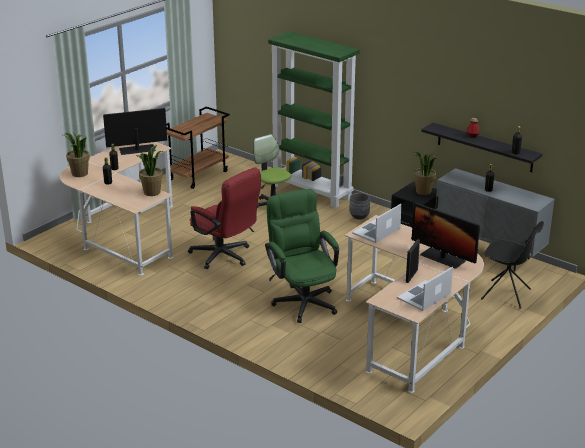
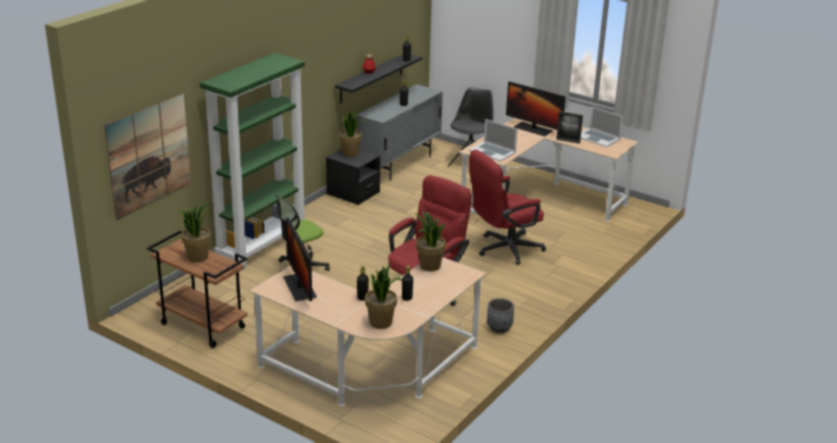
camera: 95 degrees left, 0 degrees up
(199, 125) = (198, 257): none -> potted plant
(251, 60) = (149, 155): none -> picture
(302, 300) = (503, 249): green office chair -> red office chair
(359, 216) = (325, 220): grey planter -> grey planter (499, 328)
(442, 258) = (533, 129): monitor -> monitor turned 90 degrees clockwise

